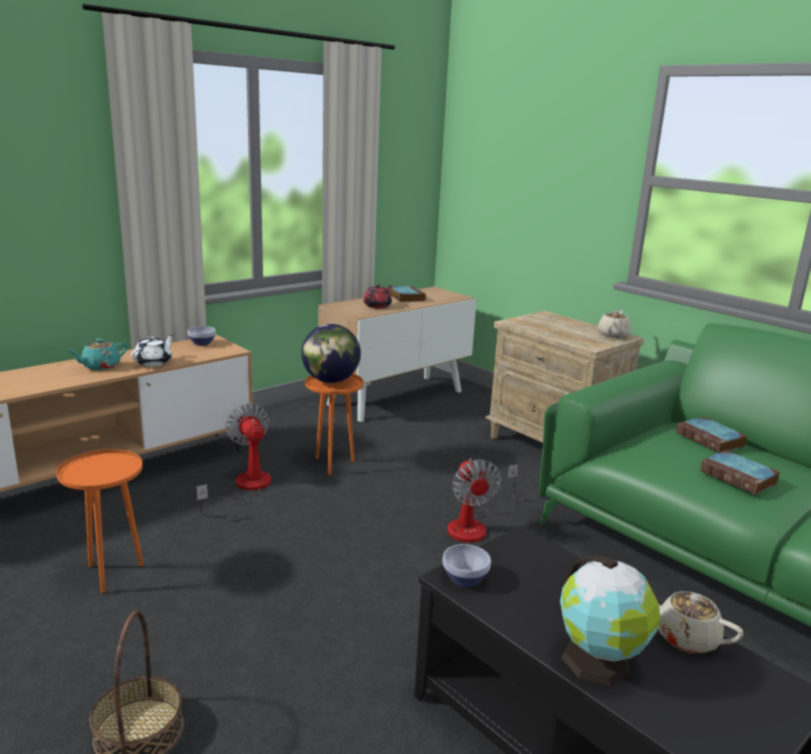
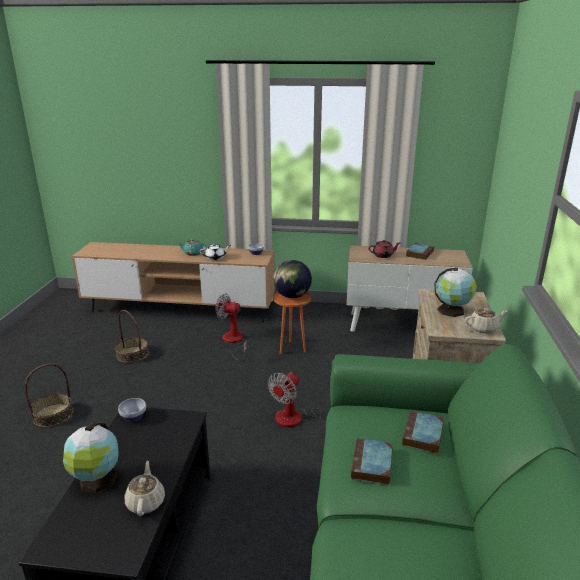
camera: 50 degrees right, 5 degrees up
(112, 574) = (132, 354): orange side table -> basket
(245, 487) = (234, 341): fan -> fan turned 90 degrees counterclockwise
(562, 329) = (452, 310): none -> globe

